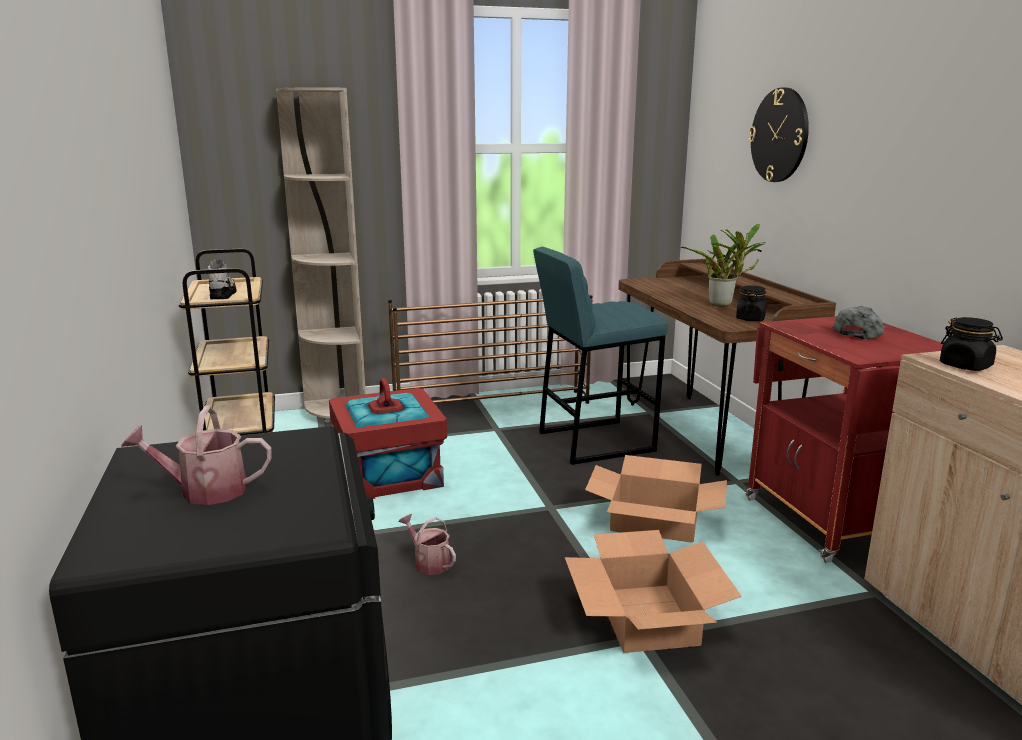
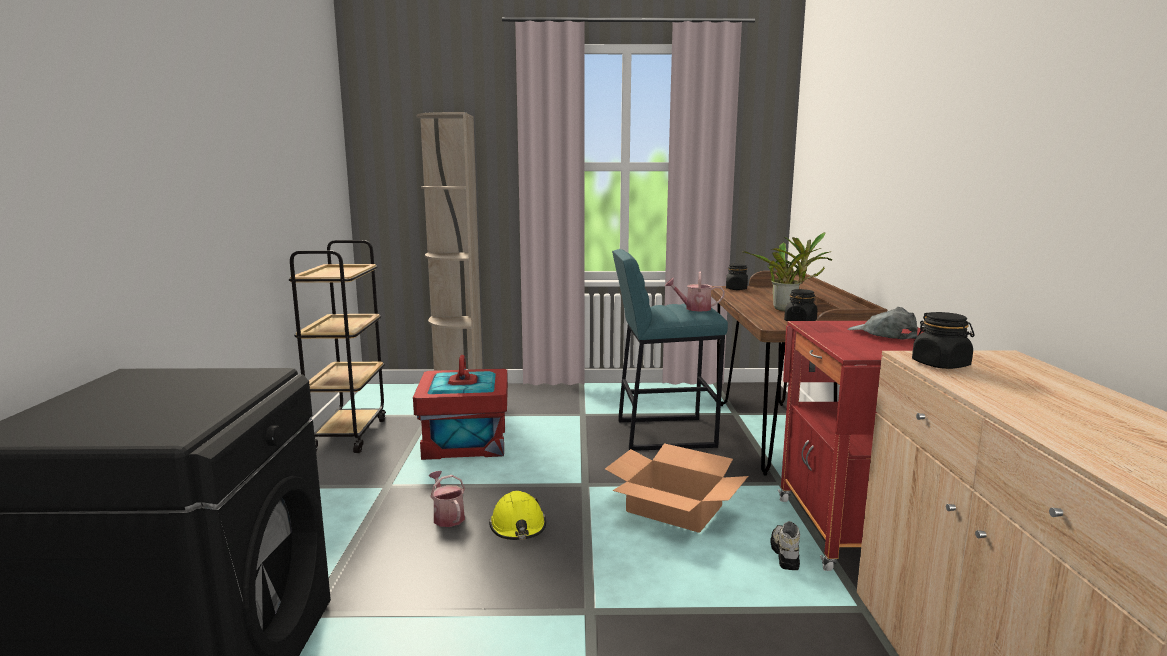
camera: 15 degrees right, 5 degrees down
(204, 491) = (131, 401): watering can -> watering can (694, 308)
(222, 294) = (332, 274): shoe -> shoe (784, 554)
(493, 406) = (592, 395): brown shoe rack -> none
(513, 564) = (518, 527): none -> yellow hard hat
(646, 617) = (608, 593): cardboard box -> none
(648, 282) = (736, 289): none -> black jar
(779, 135) = (853, 148): wall clock -> none
(859, 332) = (882, 334): grey cap -> grey cap turned 75 degrees counterclockwise

